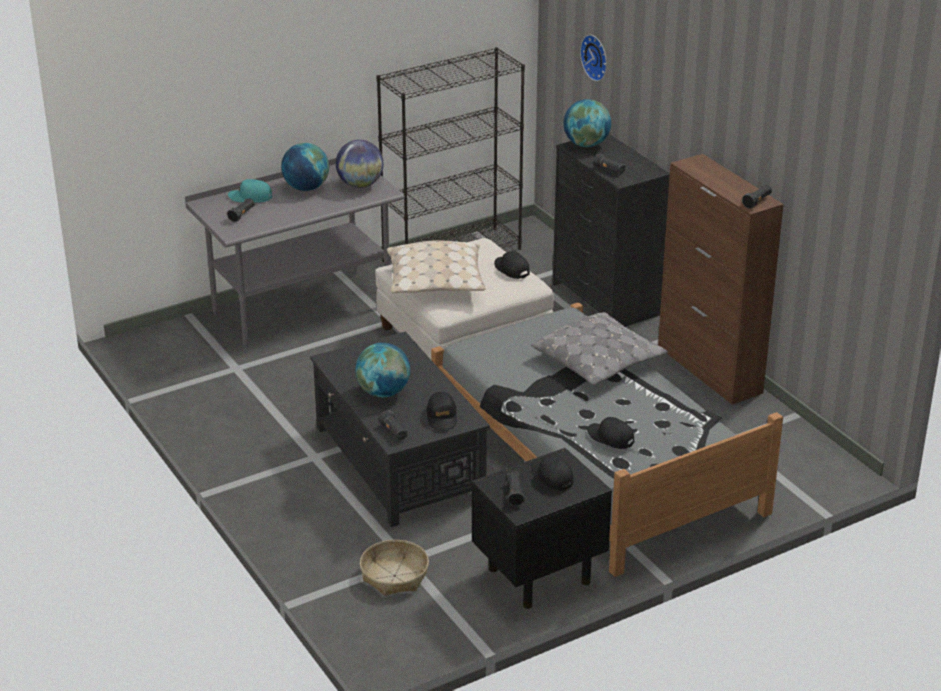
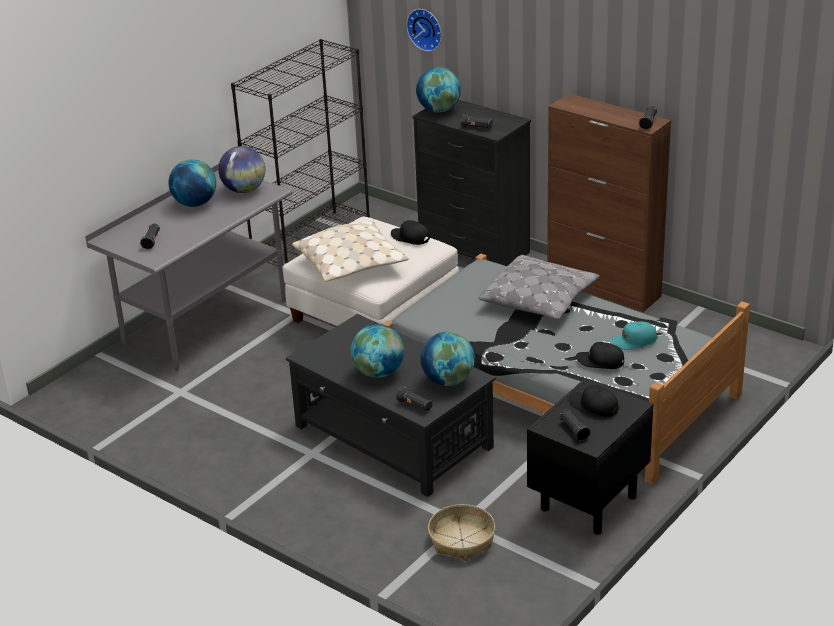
camera: 20 degrees left, 0 degrees up
(250, 197) = (147, 223): turquoise cap -> turquoise cap (633, 341)
(442, 417) = (448, 381): black cap -> globe

